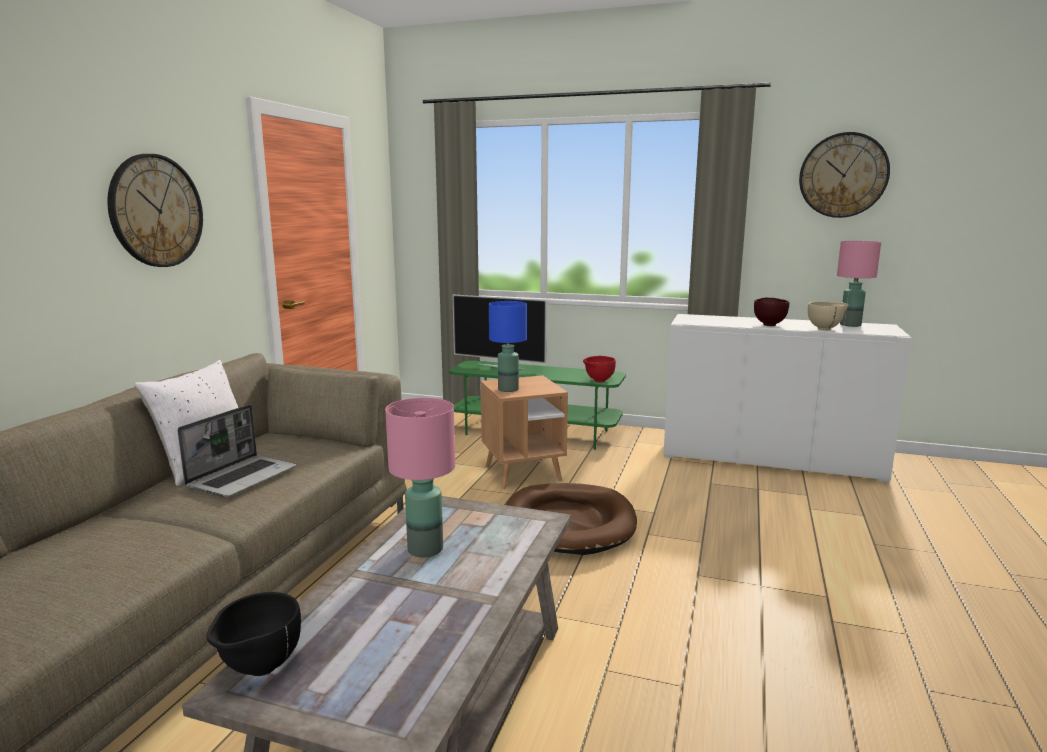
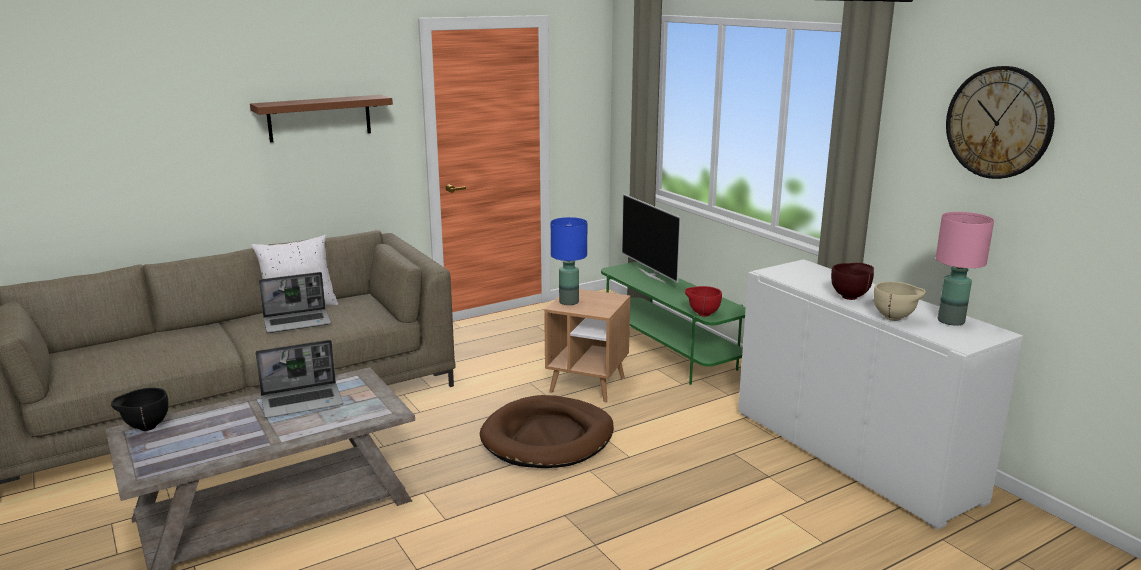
camera: 40 degrees right, 5 degrees up
(156, 211) = (319, 118): wall clock -> brown shelf
(425, 548) = (303, 402): pink table lamp -> laptop

